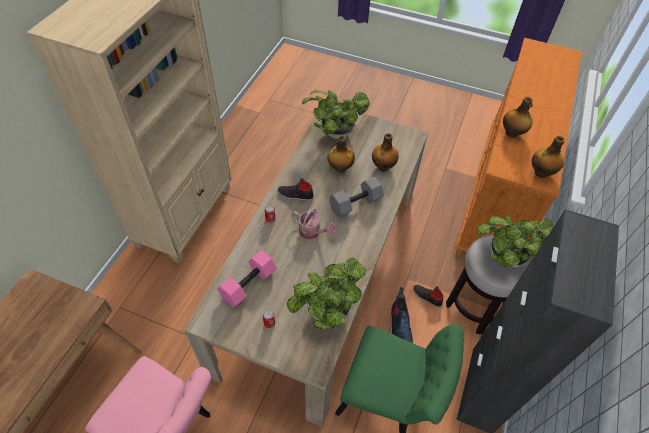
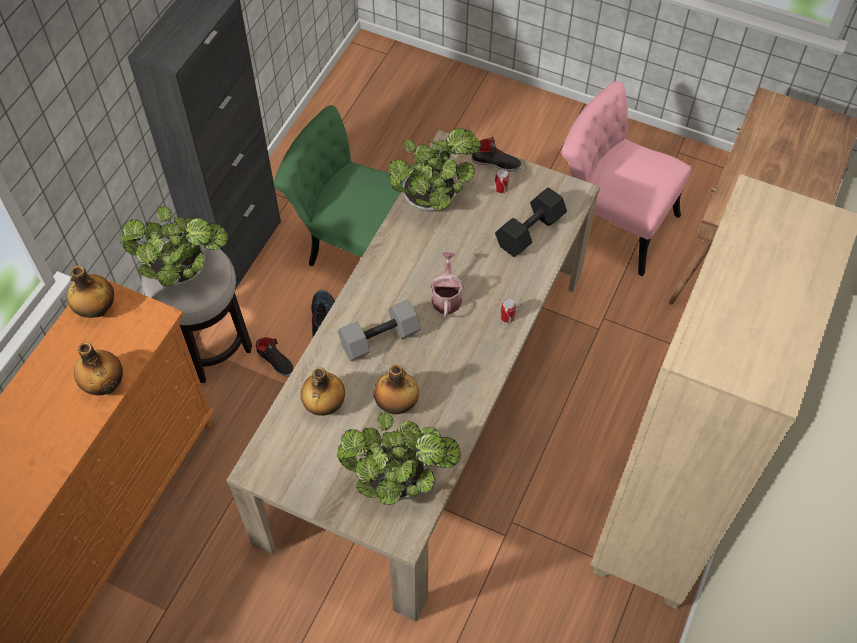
camera: 175 degrees left, 5 degrees up
(248, 283) = (530, 232): pink dumbbell -> black dumbbell
(295, 195) = (471, 356): black shoe -> black shoe (496, 162)
(312, 232) = (446, 297): watering can -> watering can turned 60 degrees clockwise

